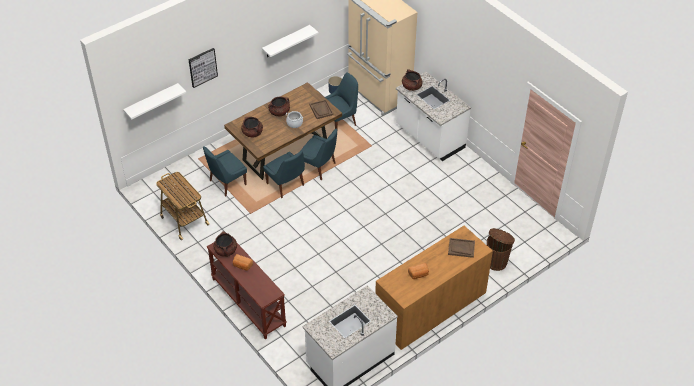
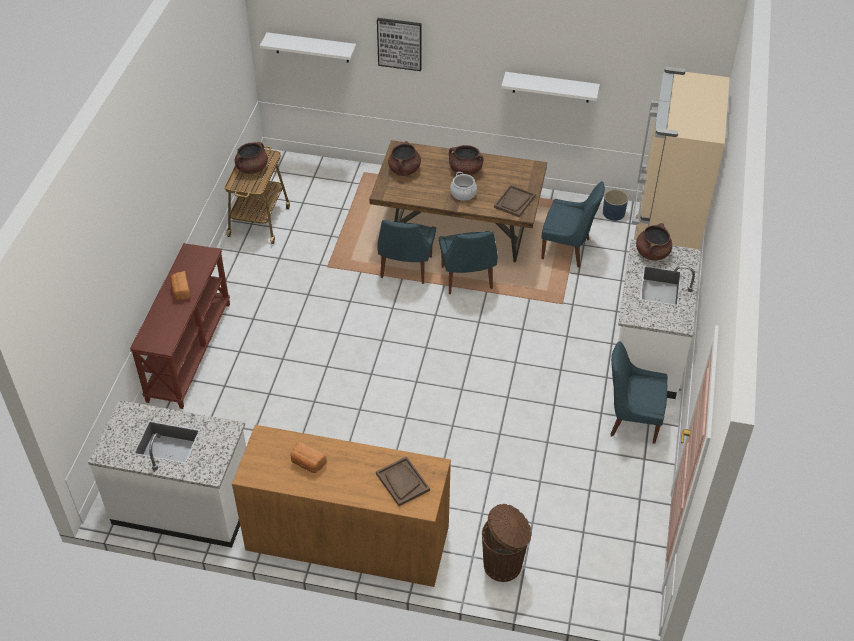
camera: 50 degrees right, 0 degrees up
(226, 183) = (352, 218): blue chair -> blue chair (631, 420)
(226, 251) = (191, 263): brown cooking pot -> brown cooking pot (252, 168)

